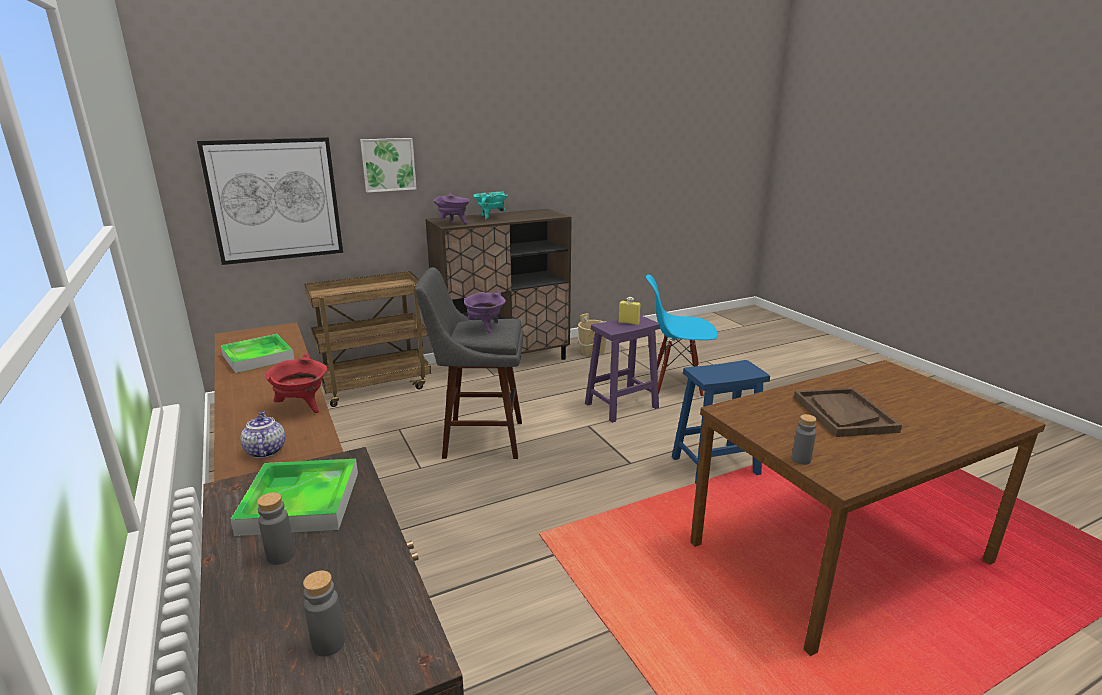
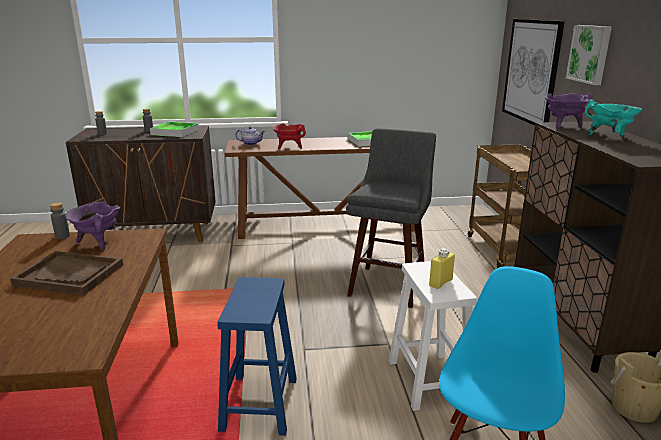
camera: 110 degrees right, 0 degrees up
(485, 328) = (388, 187): purple cooking pot -> purple cooking pot (97, 243)
(622, 405) = (429, 381): purple stool -> white stool

